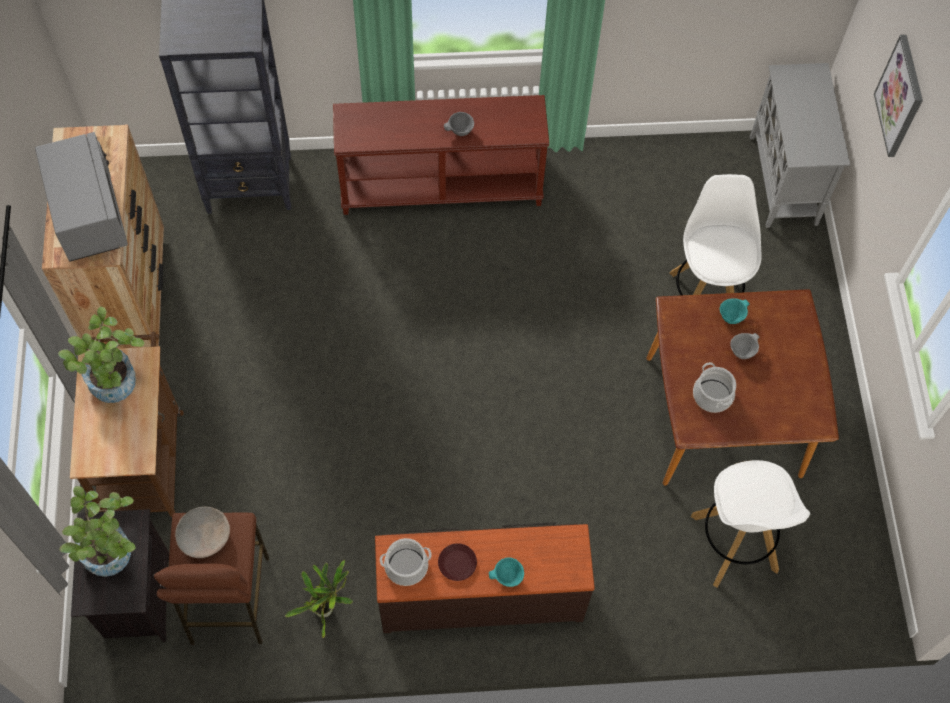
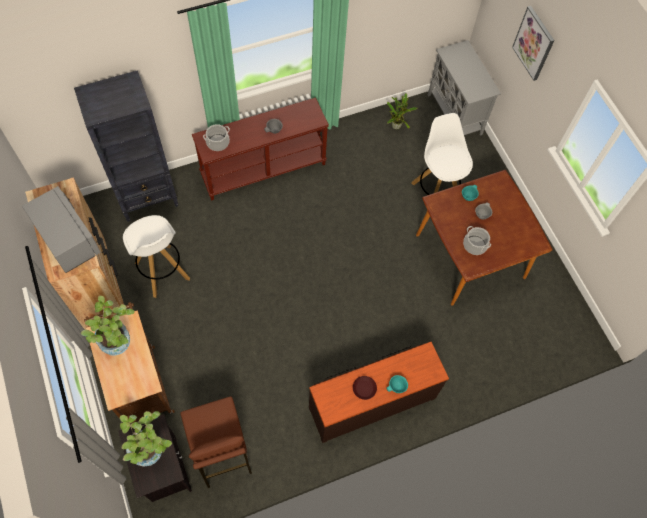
camera: 20 degrees left, 0 degrees up
(204, 536) = (205, 420): beige bowl -> none
(326, 607) = (283, 438): potted plant -> potted plant (397, 125)
(406, 566) = (335, 400): cooking pot -> cooking pot (218, 143)
(734, 544) = (503, 327): white stool -> white stool (162, 271)

